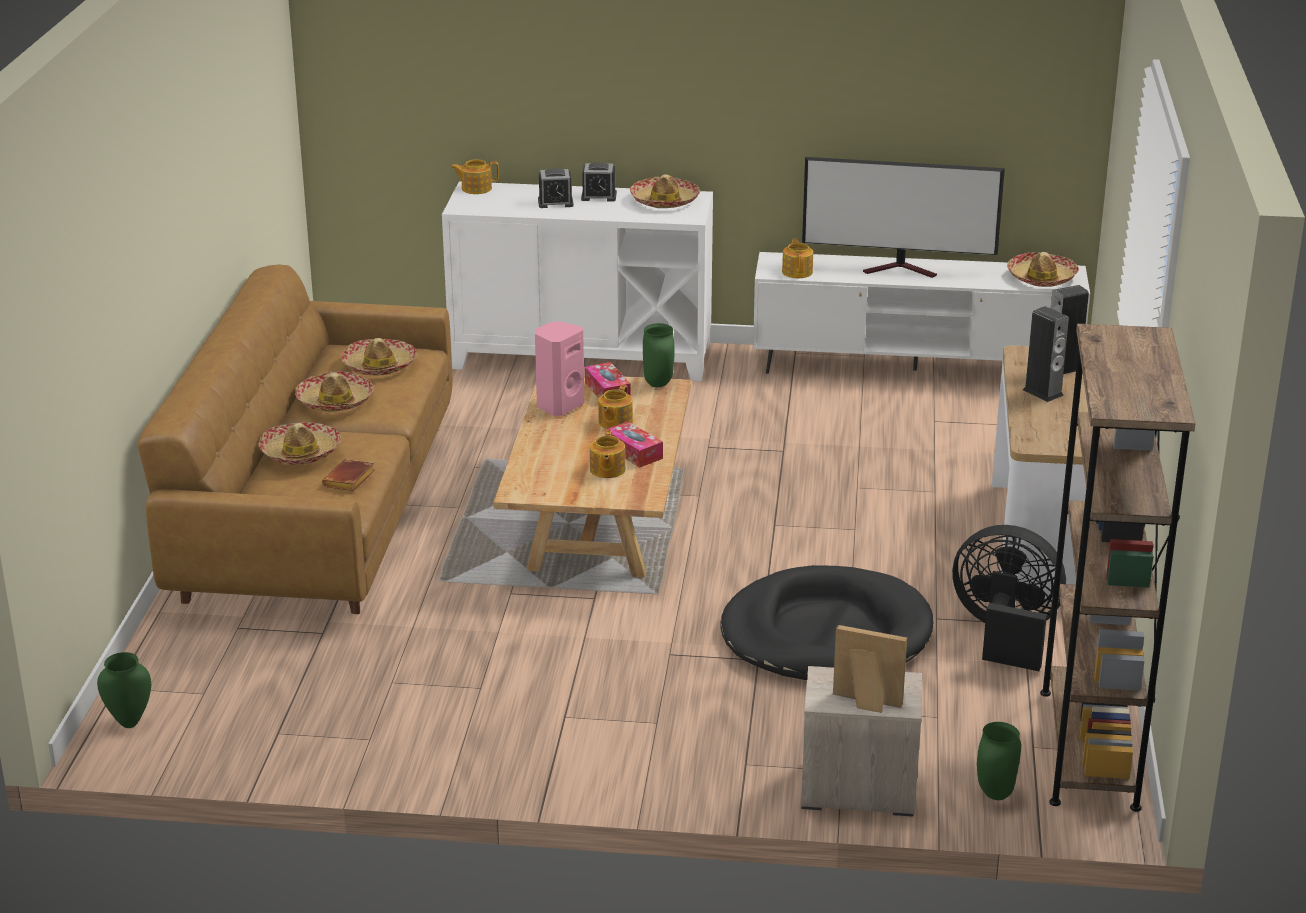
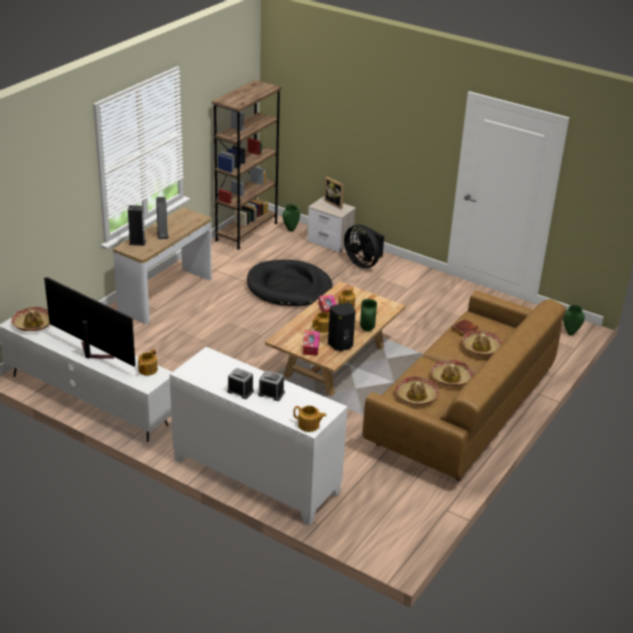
camera: 155 degrees left, 5 degrees up
(559, 406) = (341, 345): pink speaker -> black speaker
(657, 384) = (283, 343): green vase -> green vase (367, 329)
(665, 201) = (206, 374): hat -> none
(1005, 634) = (226, 268): black fan -> black fan (363, 263)

